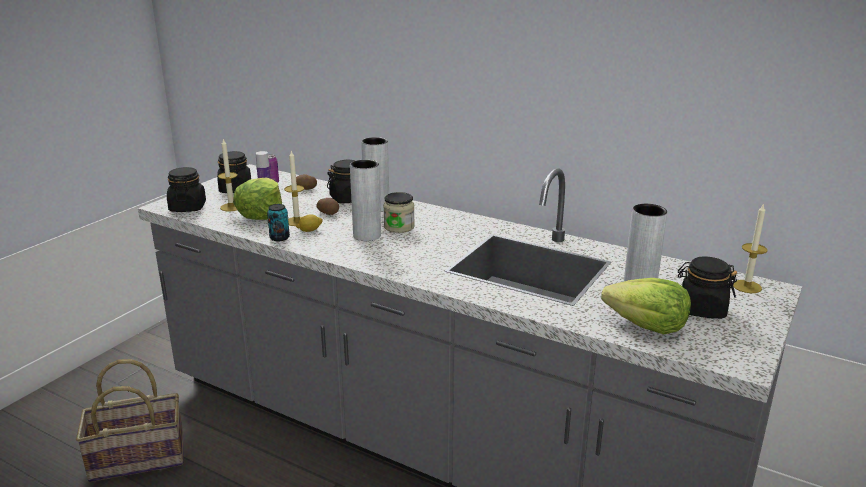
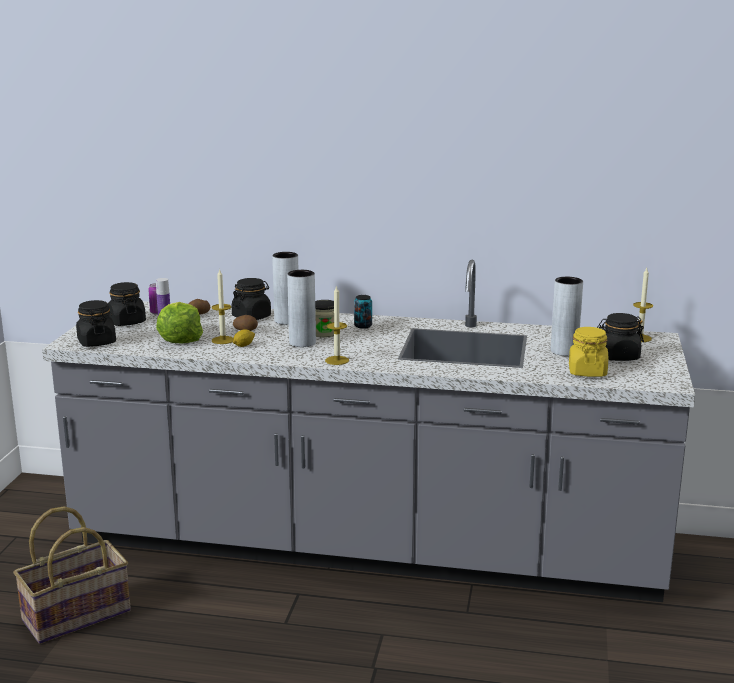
camera: 20 degrees left, 5 degrees down
(231, 207) = (142, 336): candle -> candle (337, 360)
(279, 238) = (222, 354): can -> can (363, 326)
(647, 326) = (587, 372): lettuce -> yellow jar

